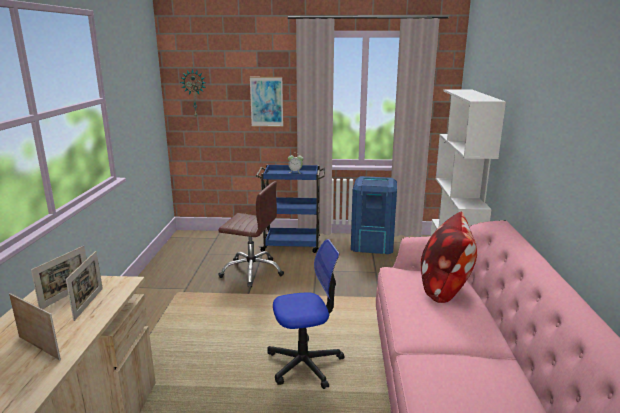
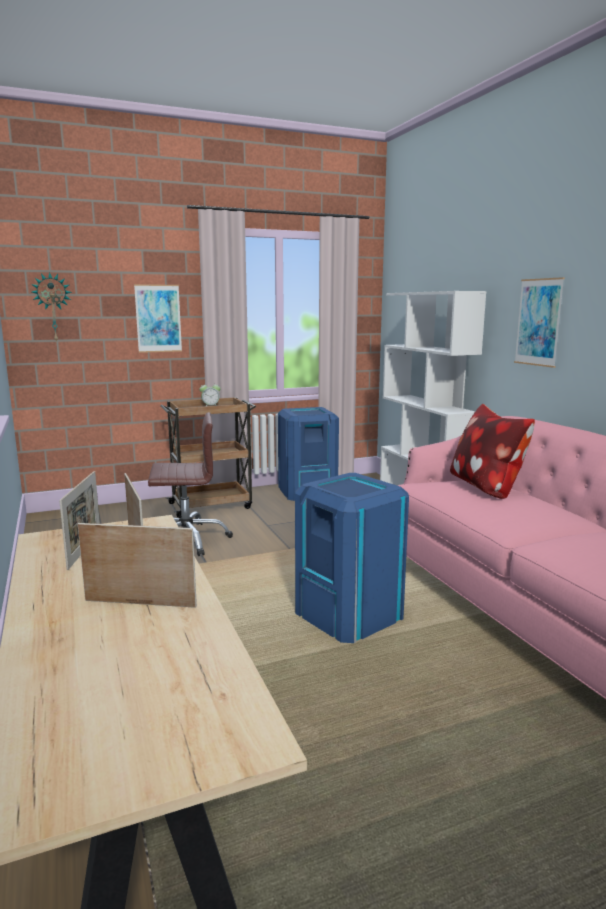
camera: 25 degrees left, 5 degrees down
(292, 245) = (212, 505): blue cart -> brown cart
(305, 364) = (349, 614): office chair -> blue trash can
(533, 140) = (538, 322): none -> picture

